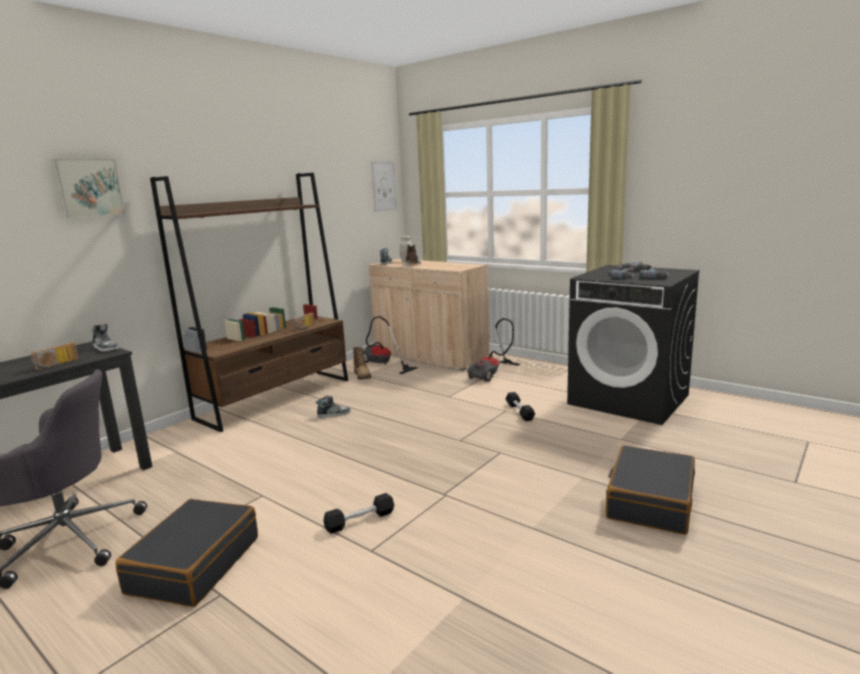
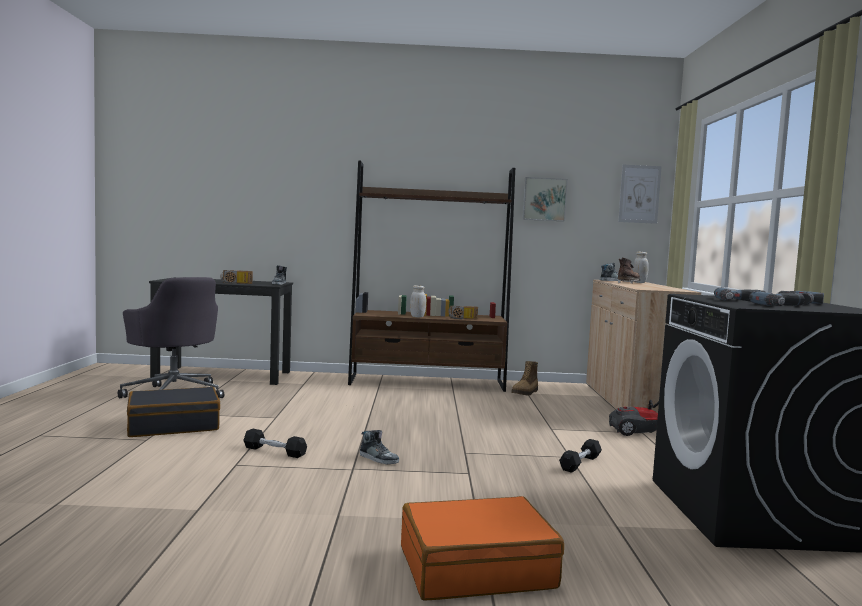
camera: 50 degrees right, 10 degrees down
(88, 188) = (315, 168): picture -> picture (544, 199)
(267, 338) = (417, 316): none -> white jar
(334, 414) = (433, 403): shoe -> shoe (378, 459)
(382, 364) = (565, 392): vacuum cleaner -> none
(649, 501) = (476, 567): black suitcase -> orange suitcase

